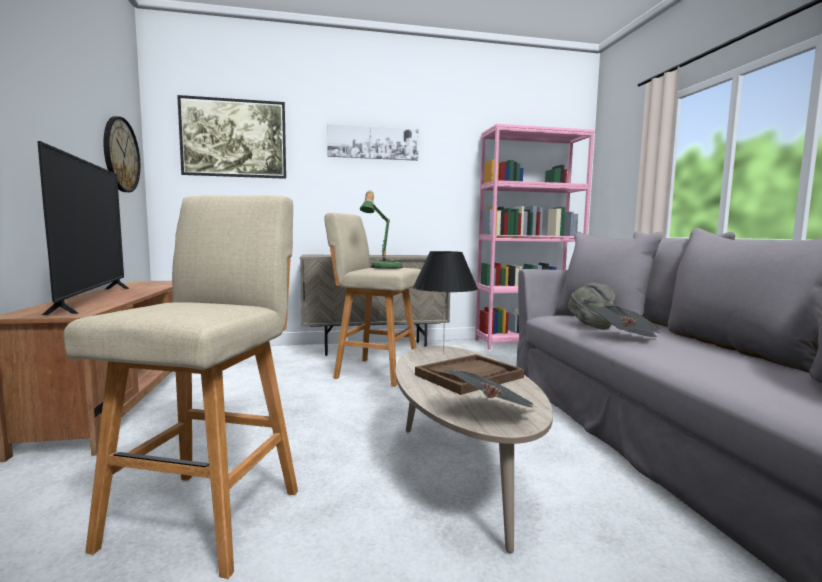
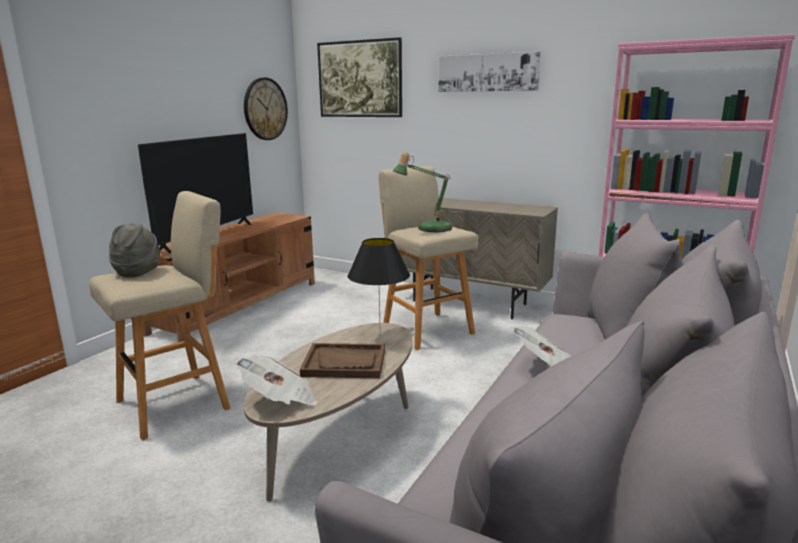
camera: 40 degrees right, 10 degrees up
(590, 326) = (563, 343): grey hat -> grey hat (138, 271)

